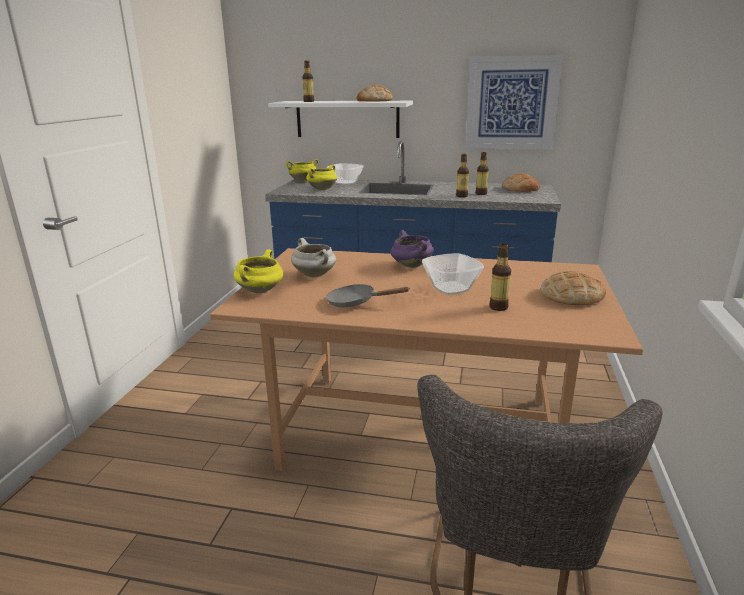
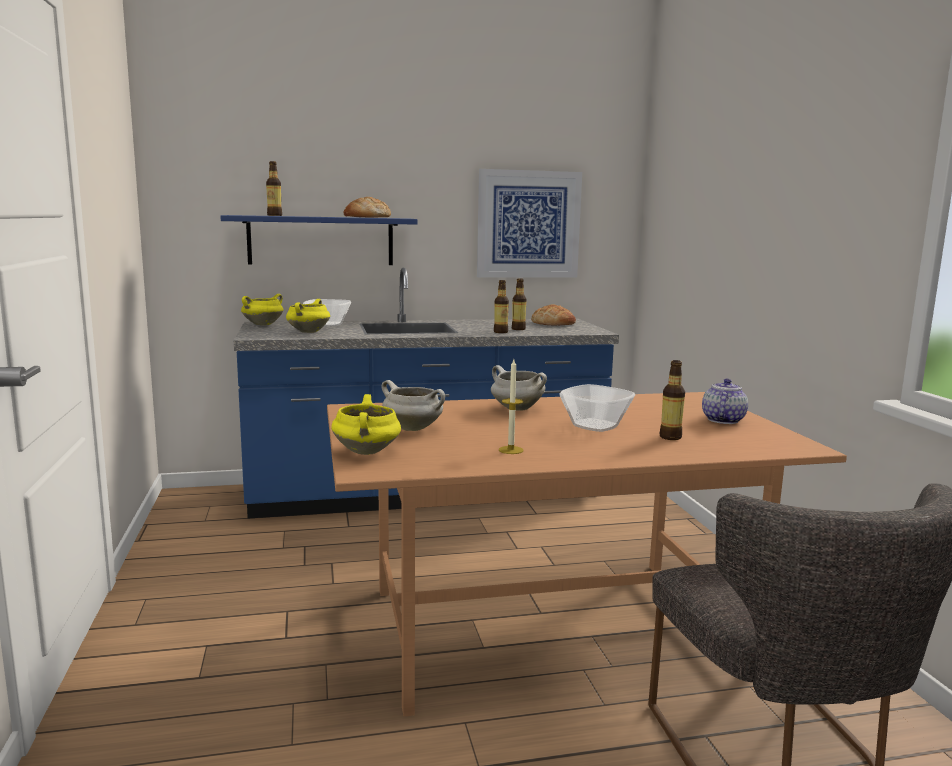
camera: 25 degrees left, 10 degrees down
(347, 119) = (321, 241): white shelf -> blue shelf
(356, 302) = (511, 450): grey frying pan -> candle
(410, 265) = (516, 409): purple cooking pot -> white cooking pot
(571, 296) = (722, 420): bread -> teapot

